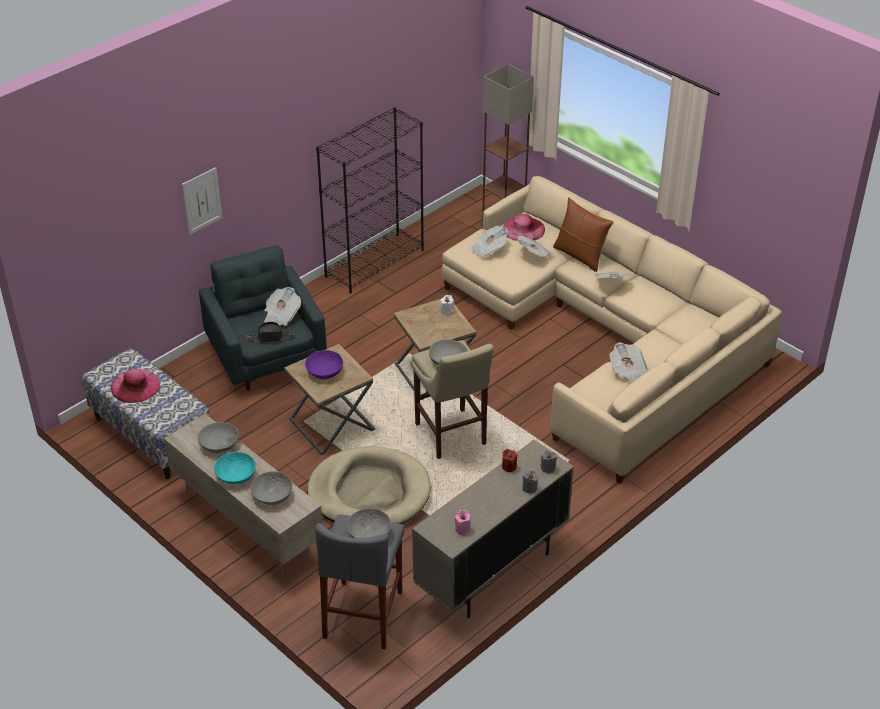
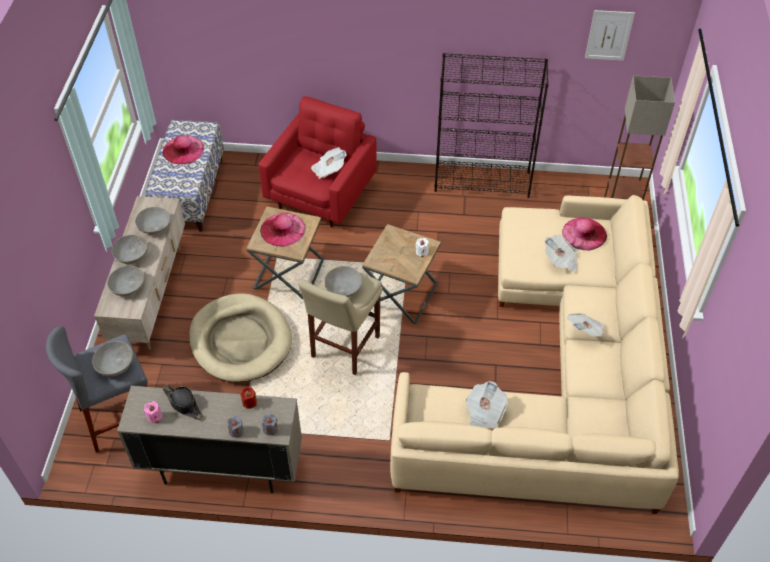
camera: 50 degrees right, 10 degrees up
(202, 201) = (310, 42): picture -> picture (609, 35)
(235, 475) = (131, 255): turquoise bowl -> grey bowl
(267, 356) = (322, 194): grey armchair -> red armchair
(270, 337) = (300, 179): black hat -> black hat (183, 404)
(324, 371) = (283, 229): purple bowl -> pink hat
(488, 249) = (536, 229): newspaper -> none
(580, 256) = (595, 289): brown pillow -> none

